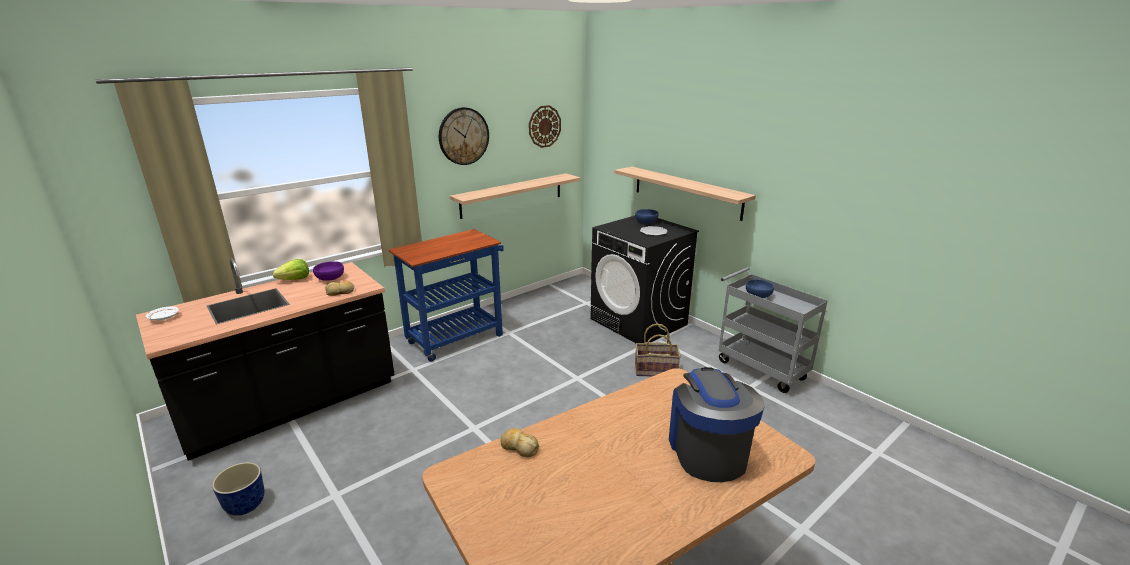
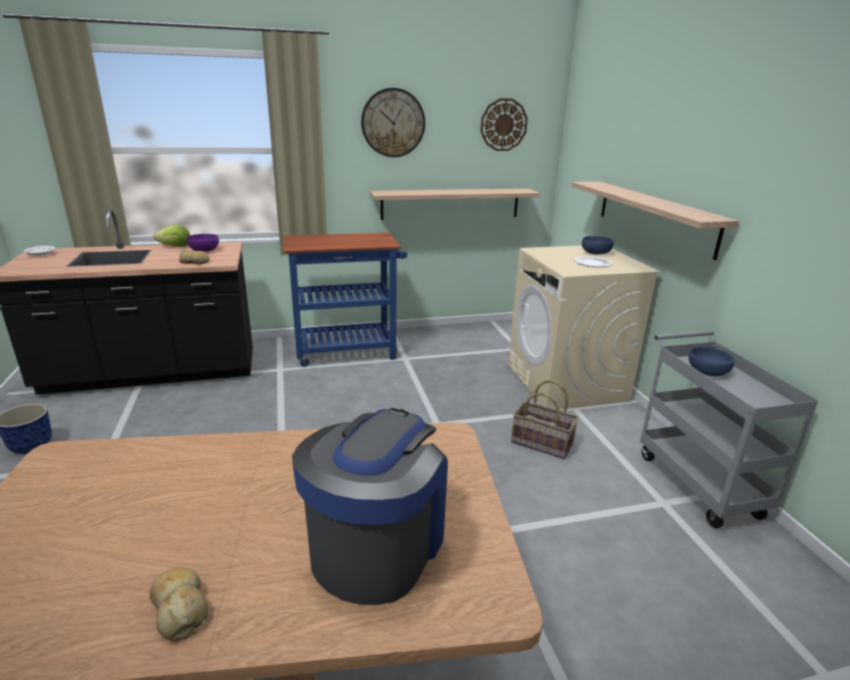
camera: 25 degrees right, 0 degrees up
(519, 447) = (161, 453): bread -> bread (180, 609)
(639, 322) = (566, 383): black washing machine -> beige washing machine

